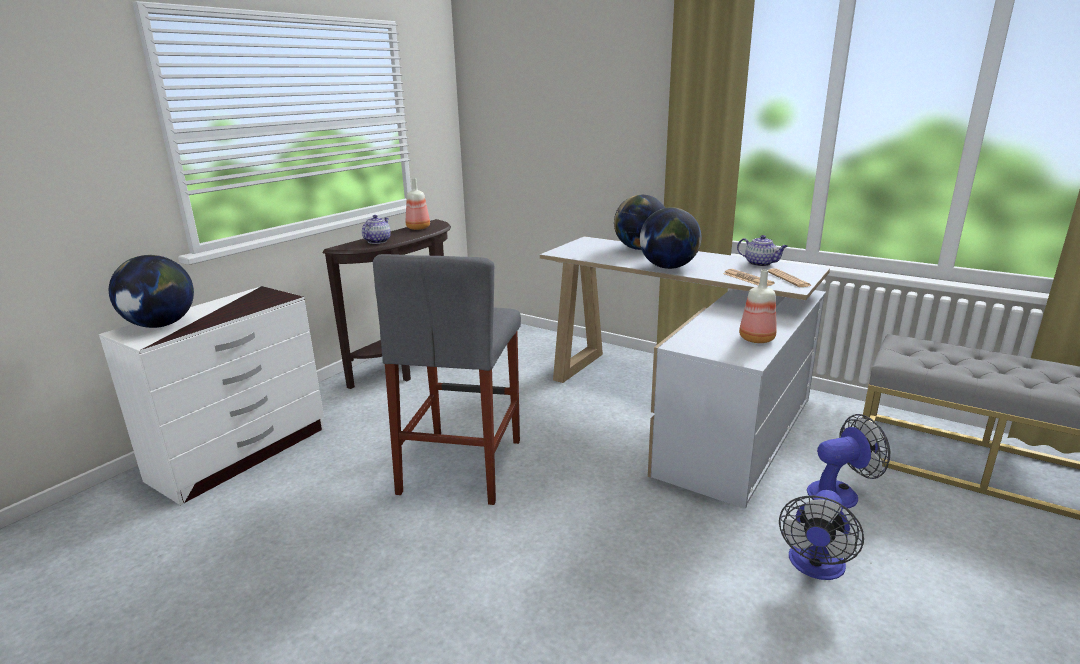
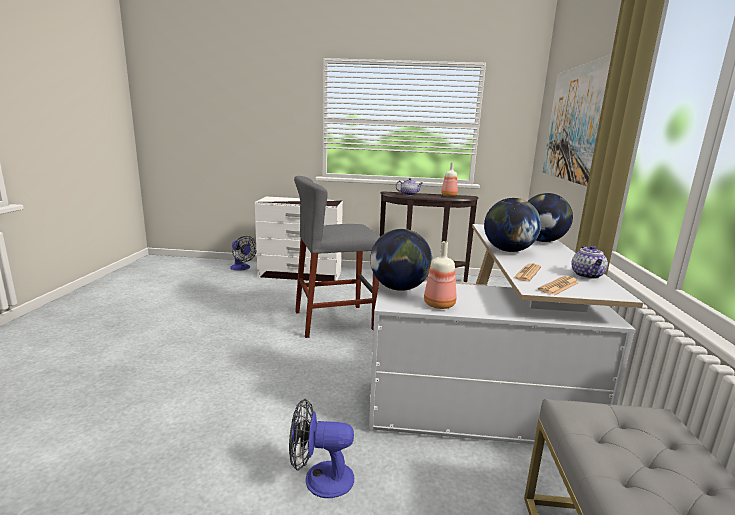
camera: 60 degrees right, 5 degrees down
(161, 325) = (281, 199): globe -> globe (399, 288)
(582, 110) = (578, 124): none -> picture
(840, 493) = (445, 489): fan -> fan (242, 268)

